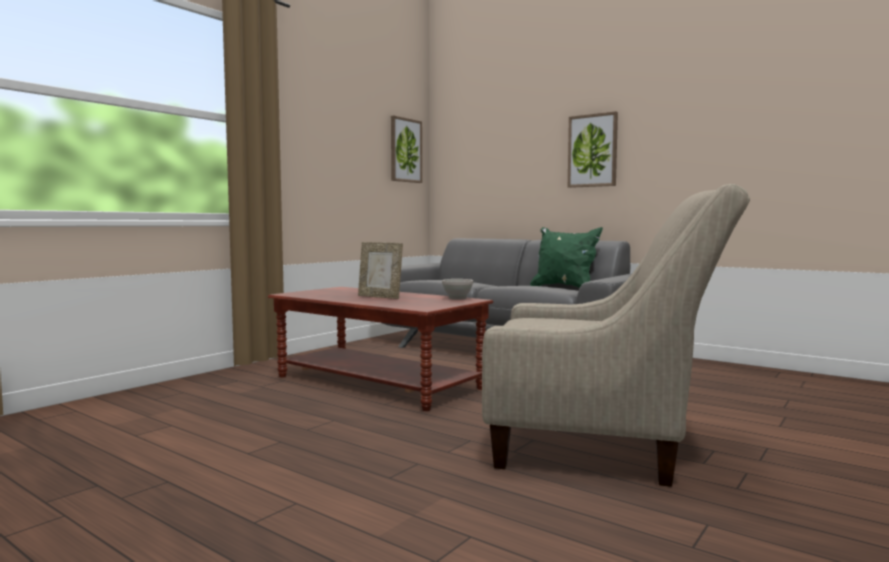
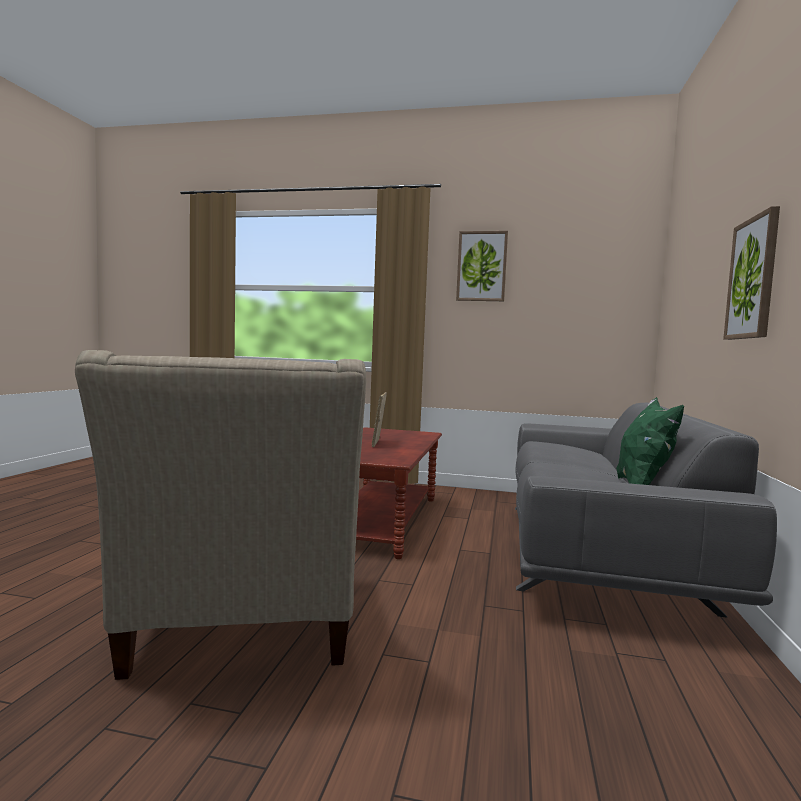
camera: 65 degrees right, 0 degrees up
(405, 150) = (611, 297): picture -> picture (481, 266)
(457, 298) = (400, 458): white bowl -> none

